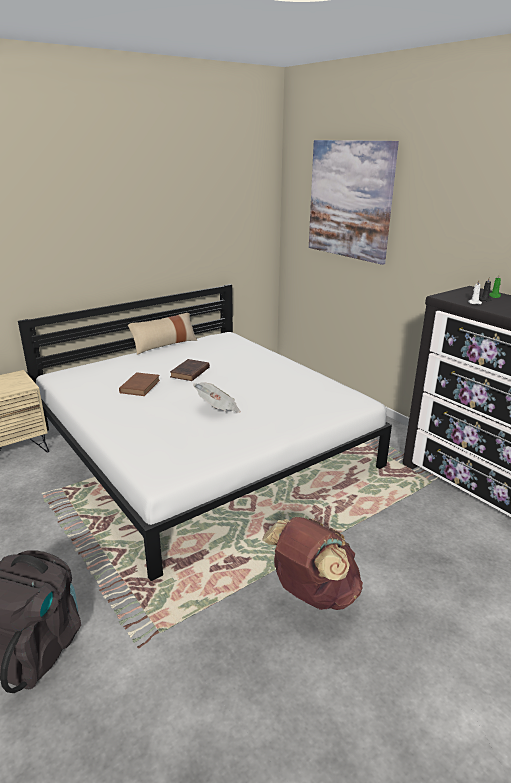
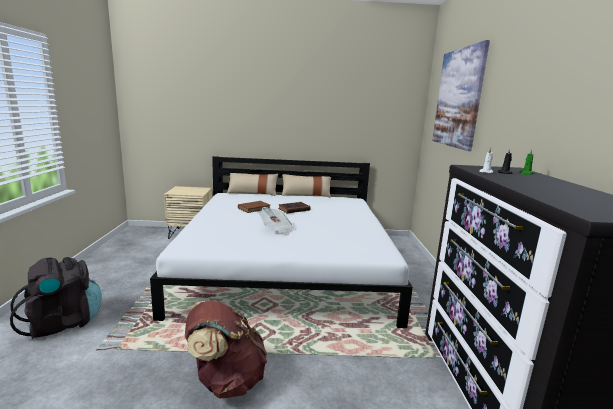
camera: 35 degrees right, 10 degrees down
(92, 362) = (252, 193): none -> beige pillow

